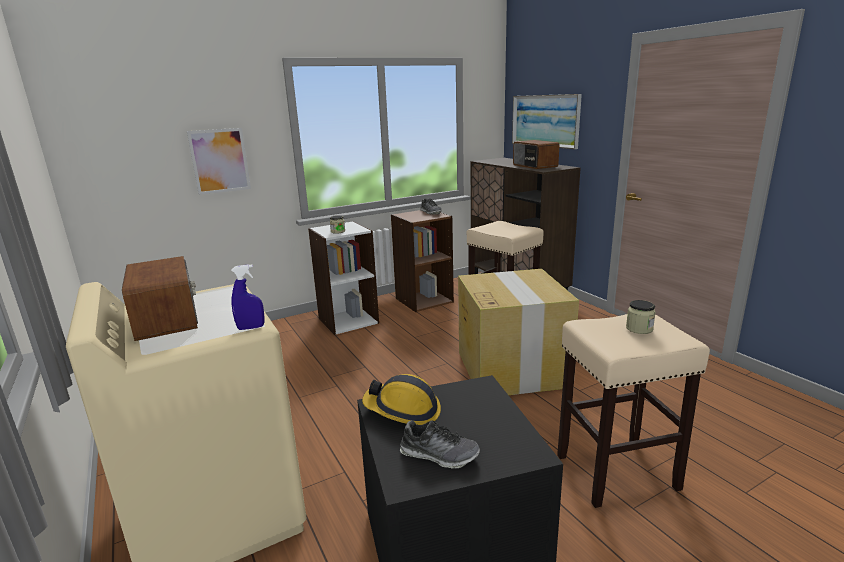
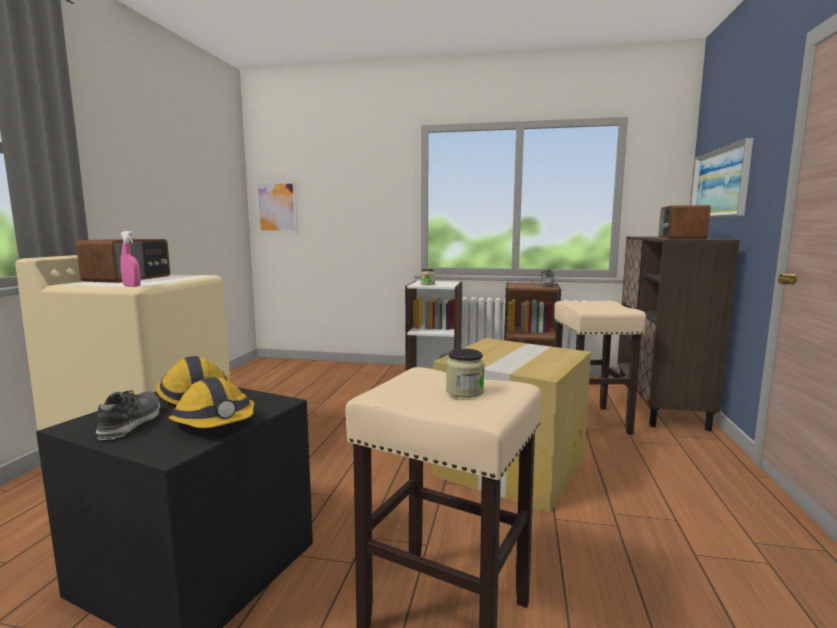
camera: 40 degrees right, 10 degrees down
(220, 161) = (357, 213): picture -> picture (277, 207)
(251, 328) = (132, 286): blue spray bottle -> pink spray bottle
(439, 455) = (130, 423): shoe -> shoe turned 150 degrees counterclockwise
(492, 421) = (215, 423): none -> hard hat

